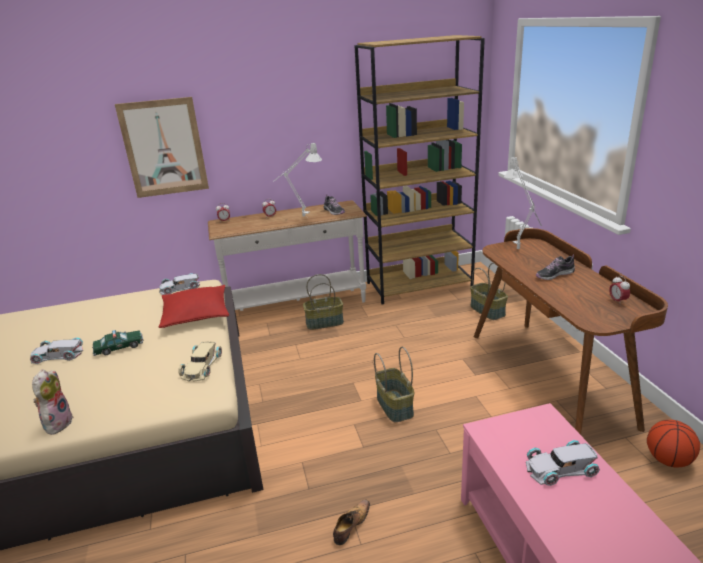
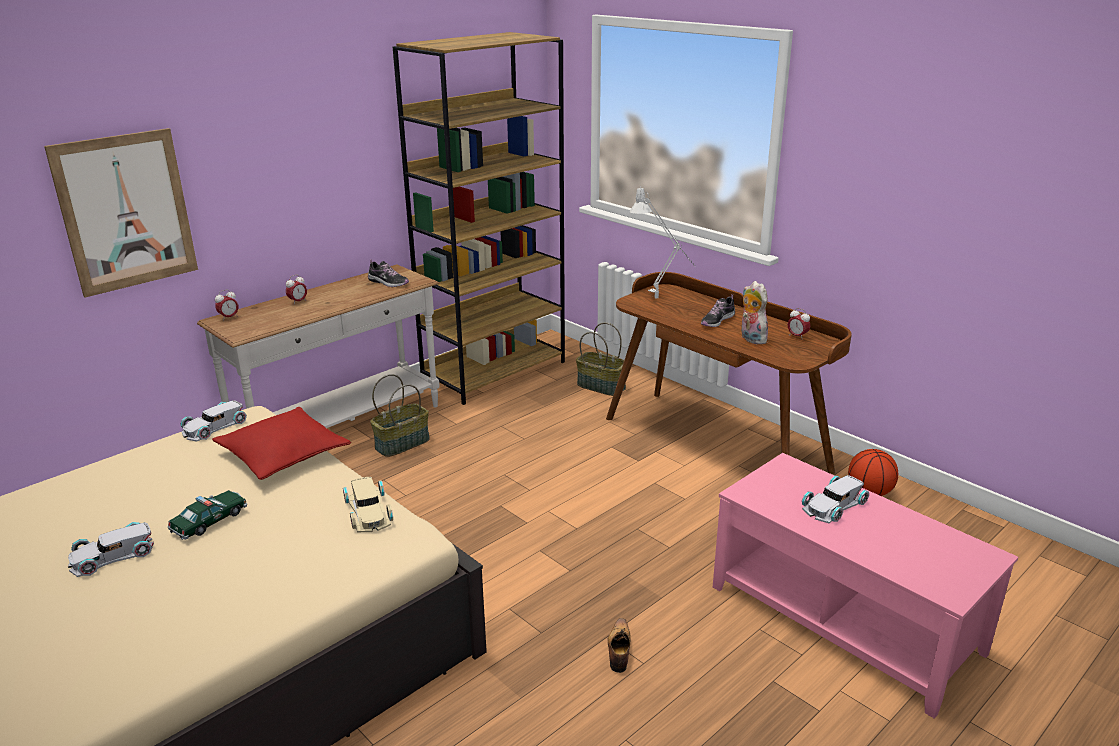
camera: 30 degrees left, 0 degrees up
(58, 423) = (227, 630): plush toy -> plush toy (751, 338)
(300, 216) = (345, 296): grey table lamp -> none
(395, 406) = (573, 517): basket -> none

